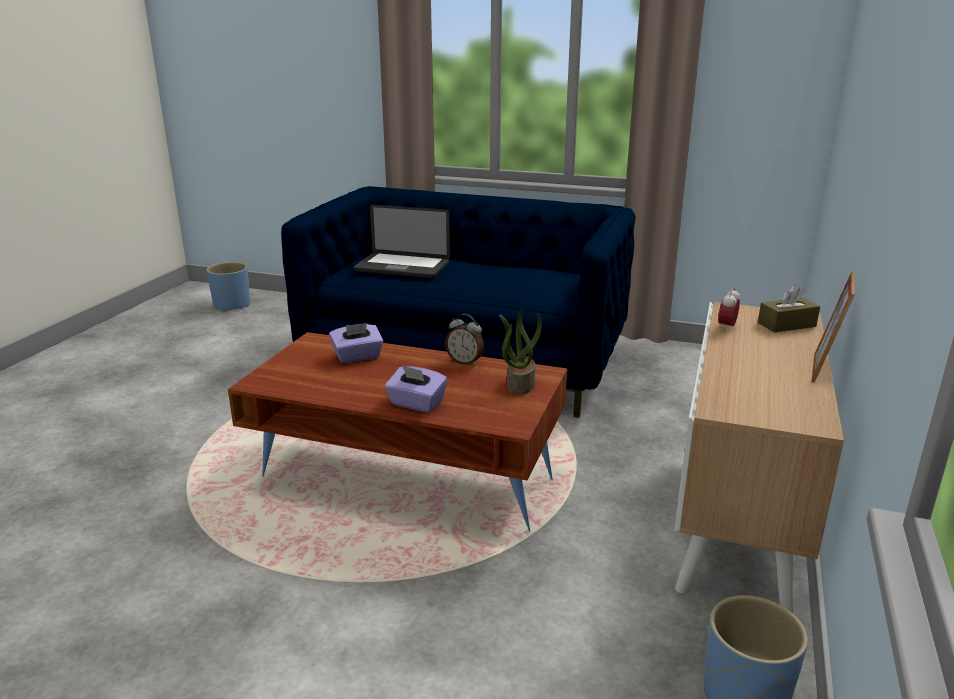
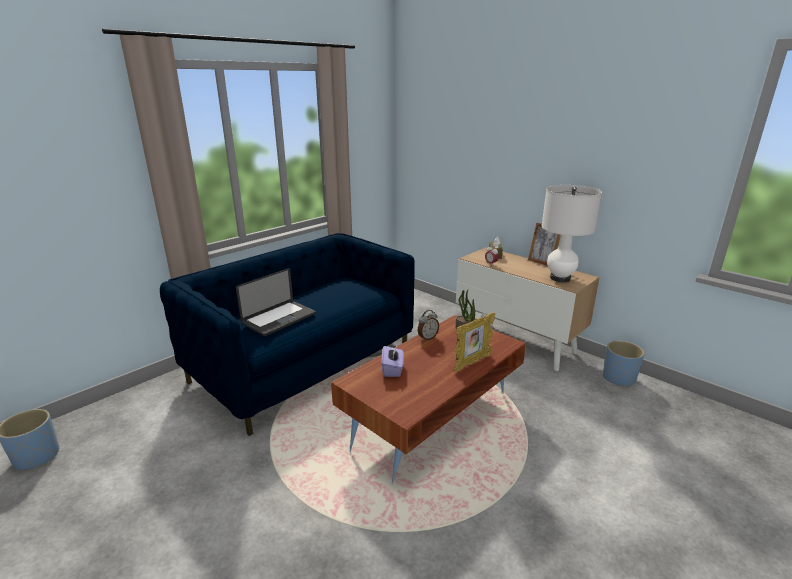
camera: 65 degrees left, 0 degrees up
(416, 404) = (472, 363): purple tissue box -> picture frame
(754, 395) = (560, 278): none -> white table lamp

